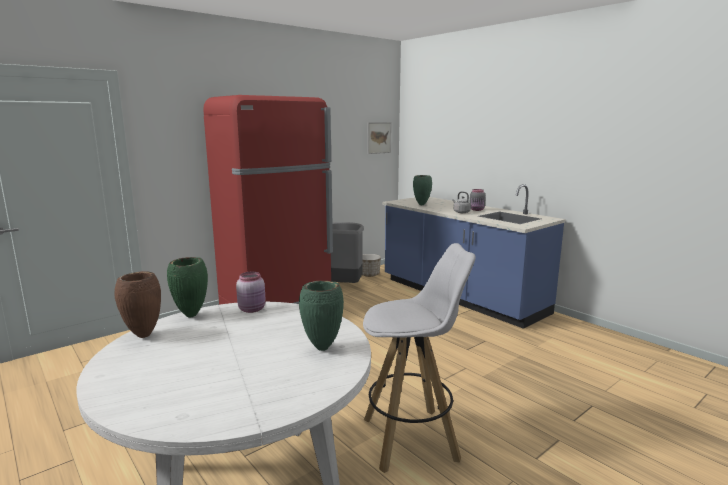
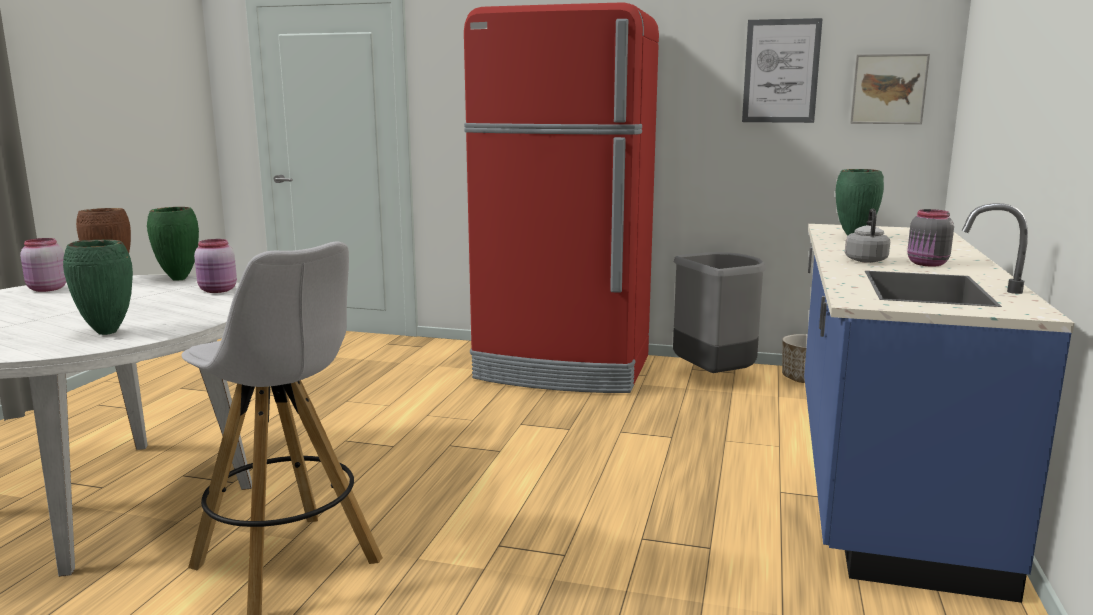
camera: 55 degrees right, 0 degrees up
(125, 360) = (46, 289): none -> pink jar
(341, 130) = (781, 71): none -> picture

